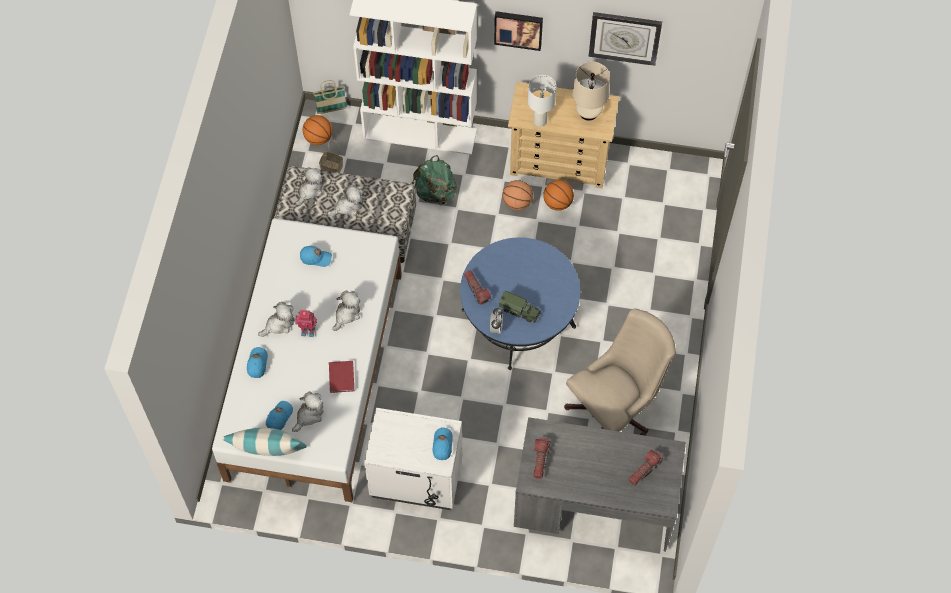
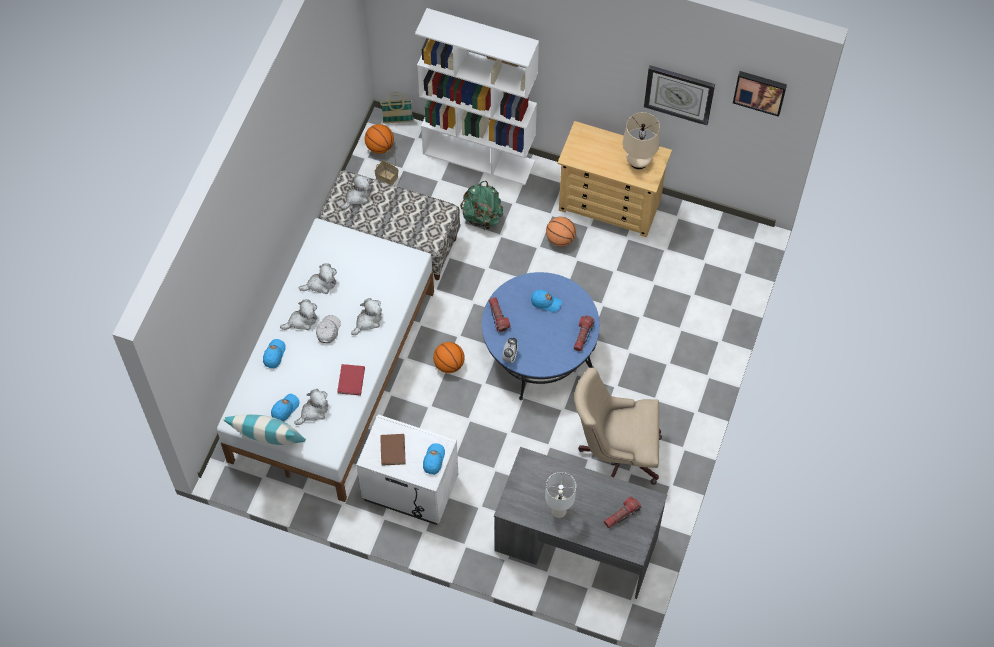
camera: 10 degrees right, 0 degrees up
(308, 330) = (328, 330): toy robot -> white cap
(316, 258) = (349, 263): blue cap -> blue cap (546, 302)
(348, 206) = (391, 218): plush toy -> plush toy (321, 284)
(398, 443) = (392, 451): none -> brown book
(518, 28) = (578, 70): picture -> picture (760, 91)
(519, 310) = (536, 343): toy truck -> none
(540, 121) = (590, 163): white table lamp -> white table lamp (559, 511)
(540, 460) = (523, 489): flashlight -> flashlight (583, 335)
(557, 203) = (600, 245): basketball -> basketball (449, 364)
(615, 408) = (615, 454): beige office chair -> beige office chair turned 150 degrees counterclockwise

